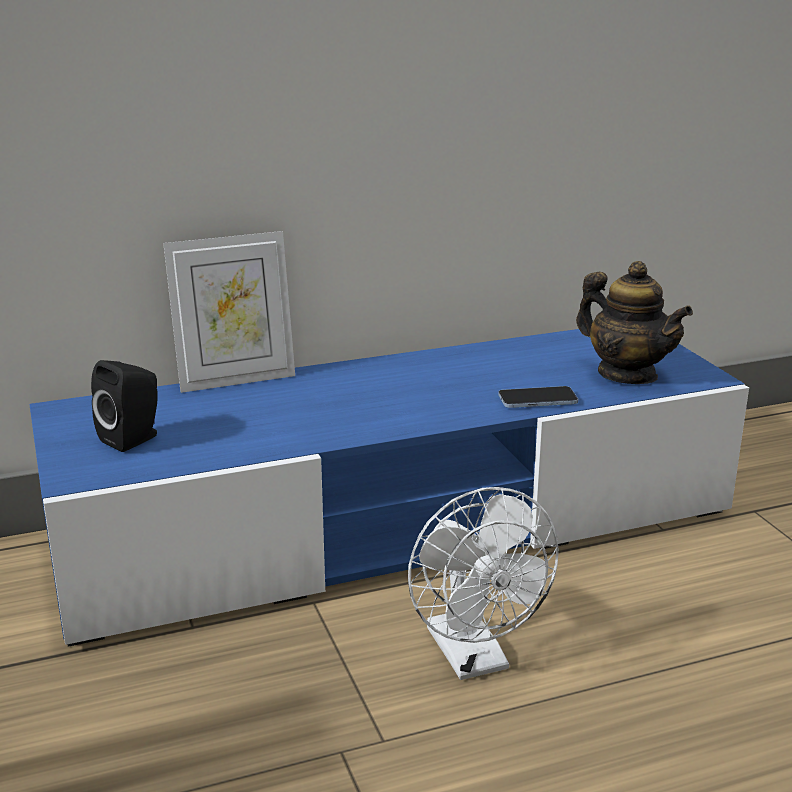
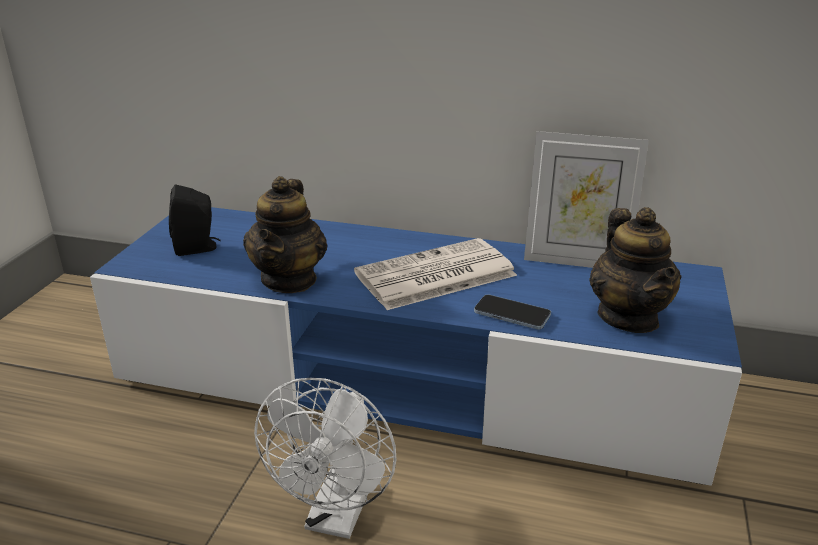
camera: 35 degrees right, 5 degrees up
(236, 379) = (320, 223): picture frame -> picture frame (576, 260)
(290, 435) = (289, 279): none -> teapot
(426, 391) = (434, 276): none -> newspaper

